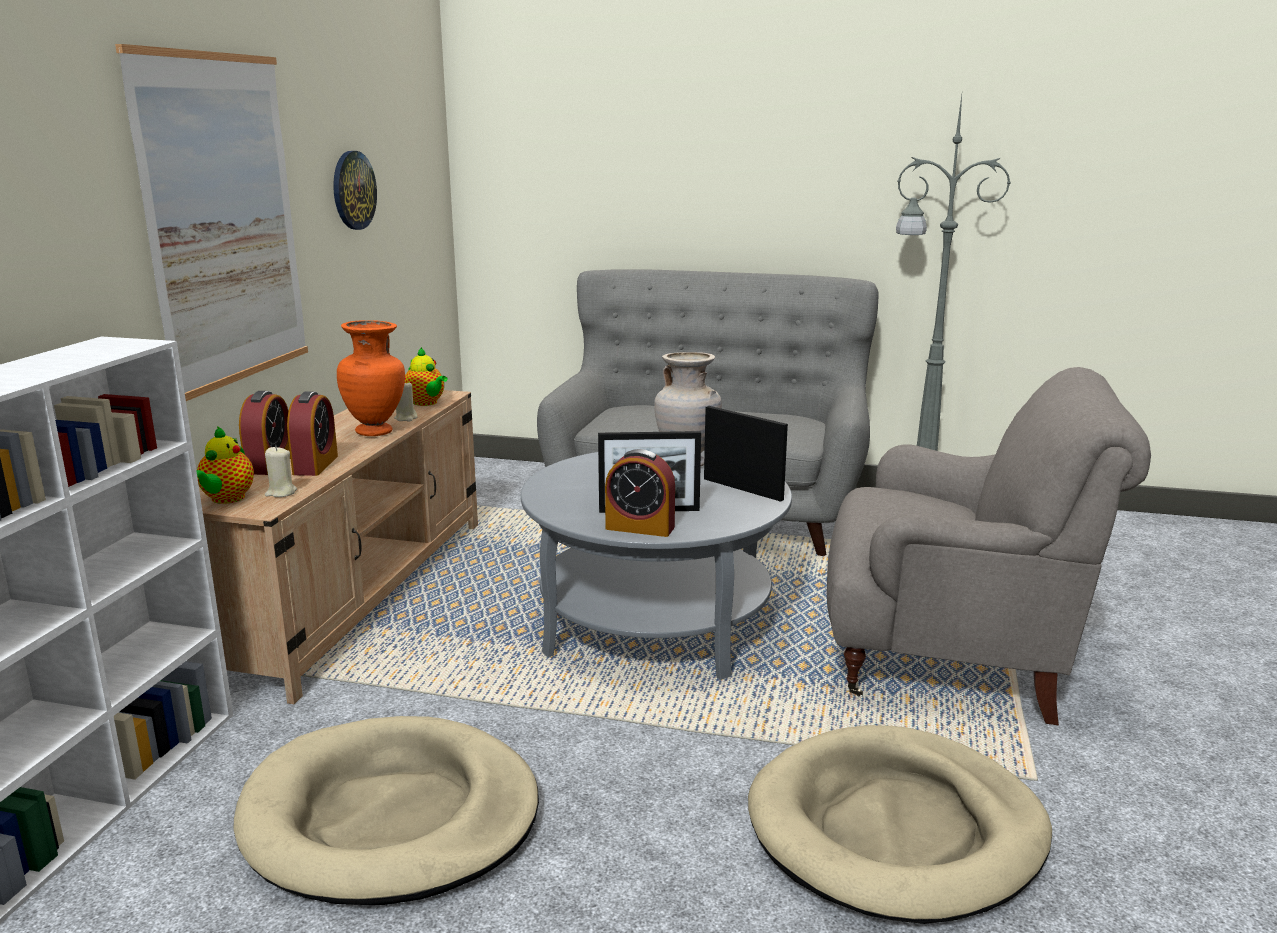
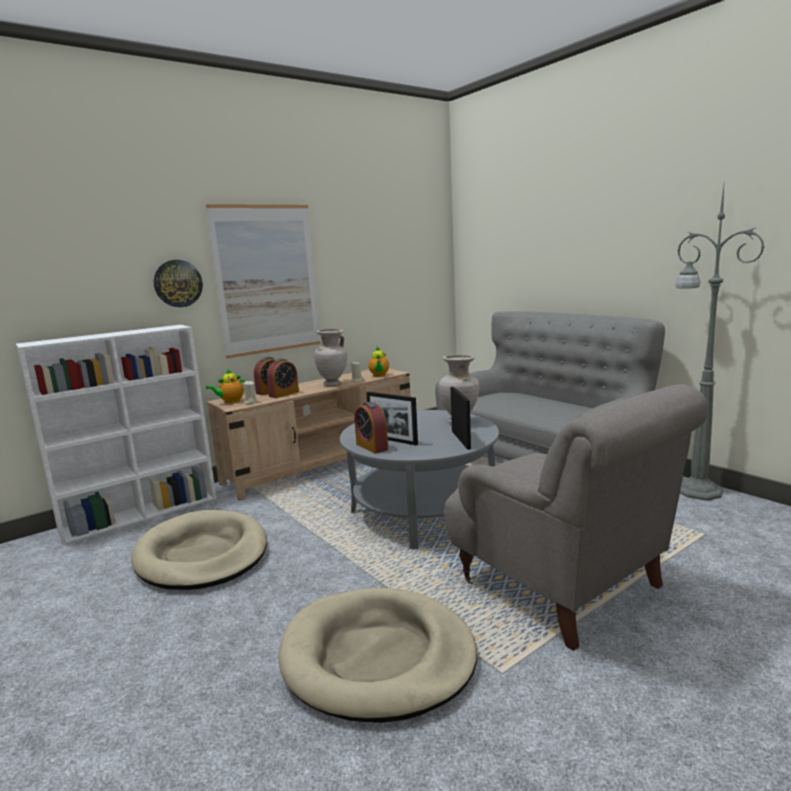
camera: 40 degrees right, 5 degrees down
(353, 190) = (365, 267): wall clock -> wall clock (178, 283)
(376, 432) = (333, 384): orange vase -> beige vase

